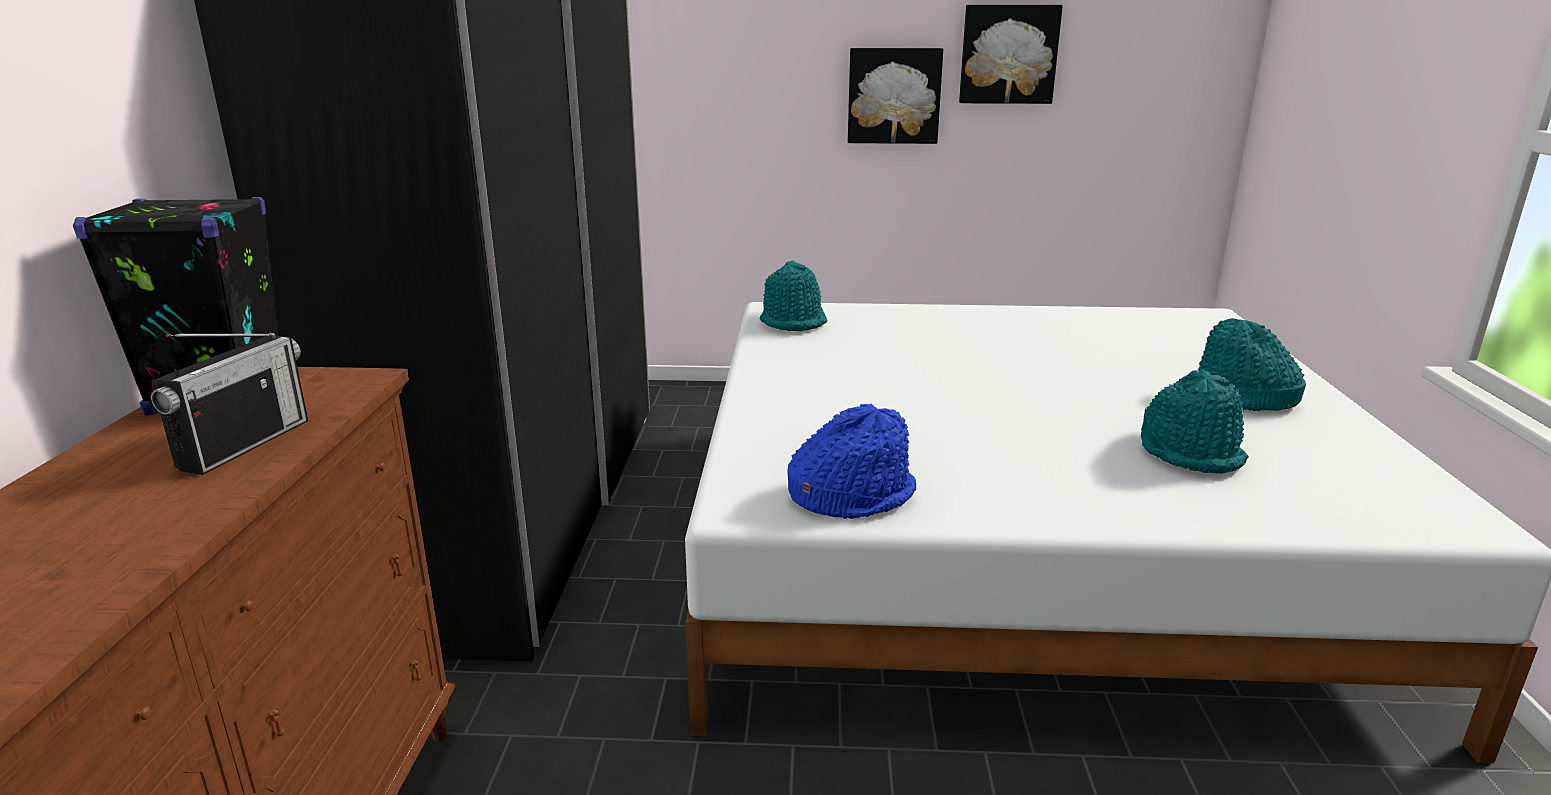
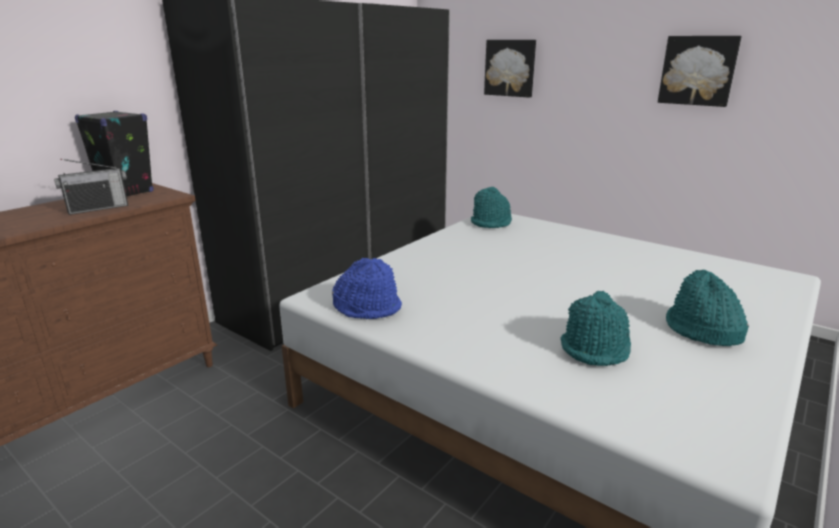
camera: 35 degrees right, 0 degrees up
(893, 96) = (616, 95): picture -> picture (510, 68)

